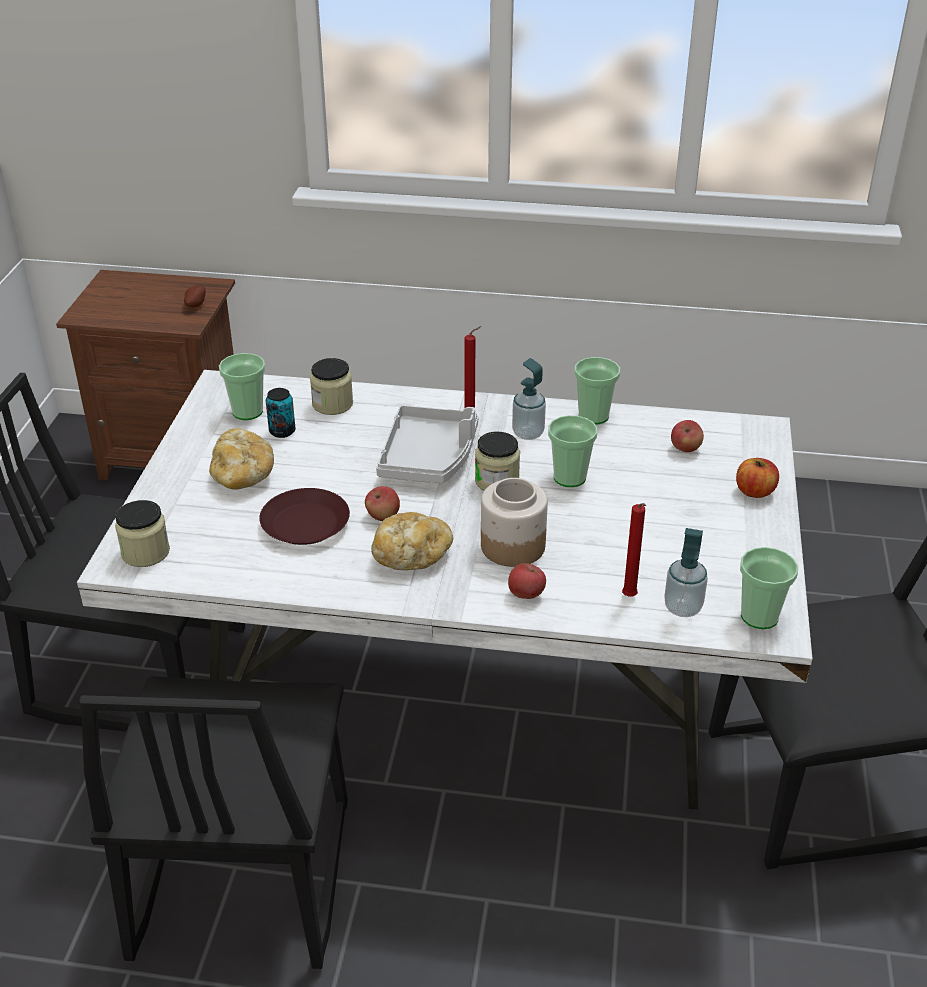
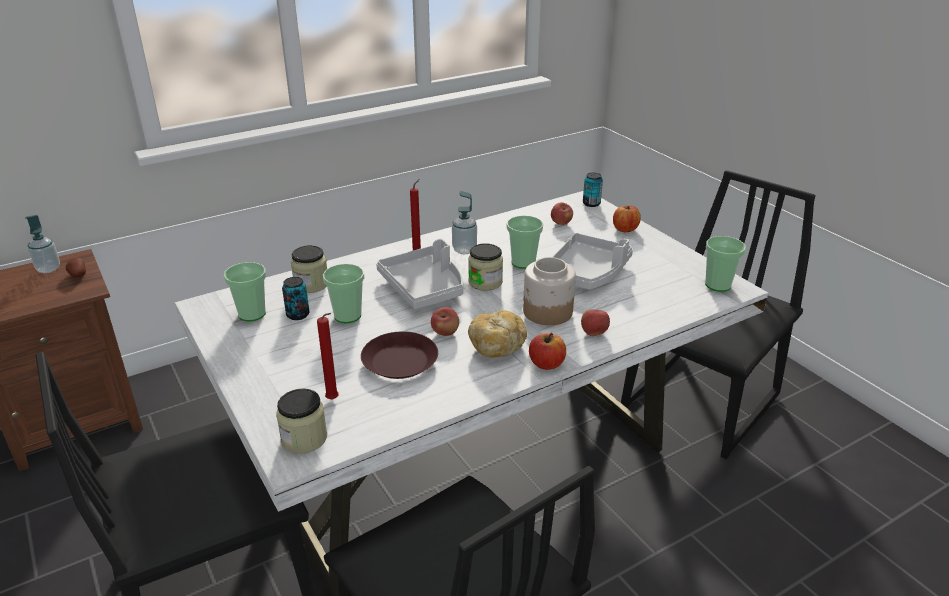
camera: 40 degrees left, 5 degrees down
(242, 476) = (308, 354): bread -> none
(430, 600) = (546, 364): none -> apple
(593, 416) = (488, 227): cup -> cup (347, 316)
(622, 524) = (587, 273): none -> grey tray
(630, 598) = (648, 307): red candle -> red candle (334, 400)
(682, 607) = (679, 299): soap dispenser -> soap dispenser (48, 269)
(764, 439) = (591, 203): none -> can

